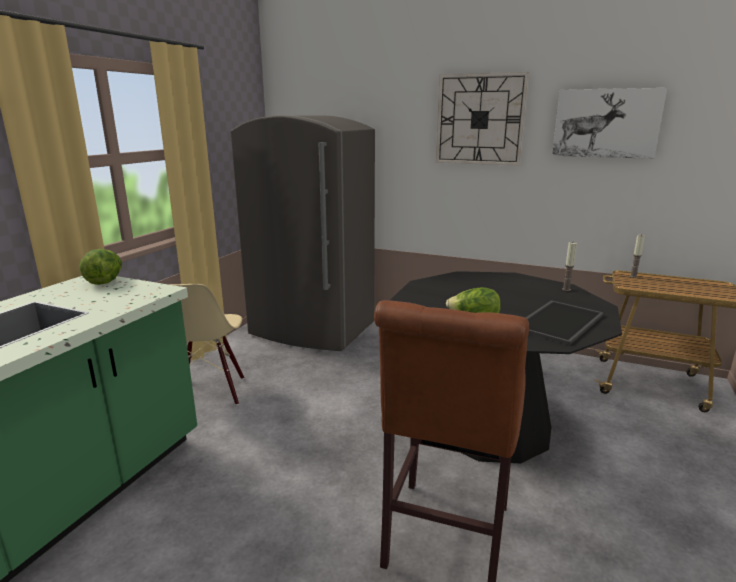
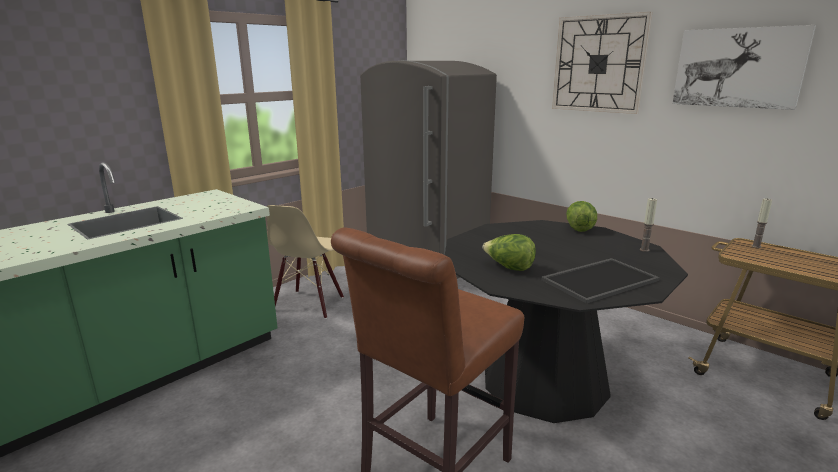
camera: 20 degrees right, 0 degrees up
(105, 281) = (217, 196): lettuce -> lettuce (579, 228)

